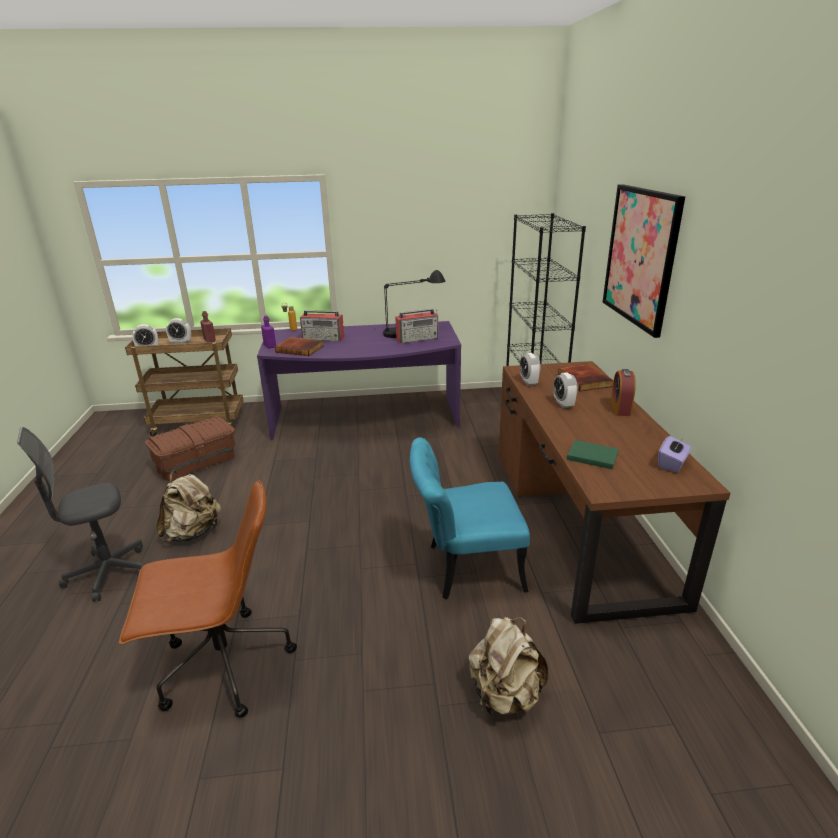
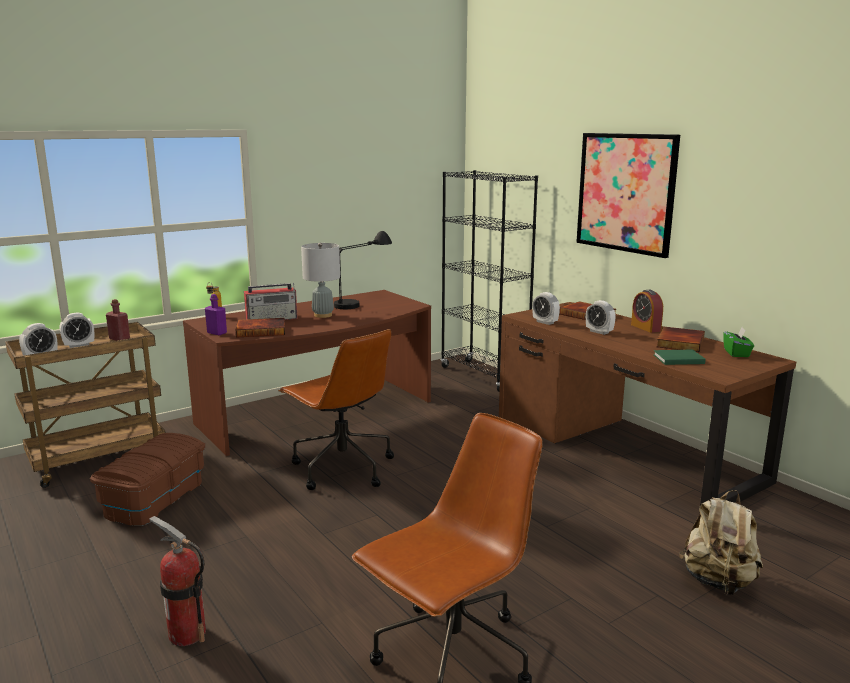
camera: 30 degrees left, 10 degrees down
(108, 573) = (187, 634): grey office chair -> fire extinguisher
(193, 533) = (250, 563): beige backpack -> none
(330, 472) = (341, 468): none -> brown office chair
(363, 341) = (323, 315): none -> grey table lamp
(365, 419) = (319, 414): purple desk -> brown desk
(418, 339) = (379, 306): radio -> none
(464, 568) = (577, 508): turquoise chair -> none
(627, 434) = (679, 342): none -> book
(672, 464) = (736, 353): purple tissue box -> green tissue box

